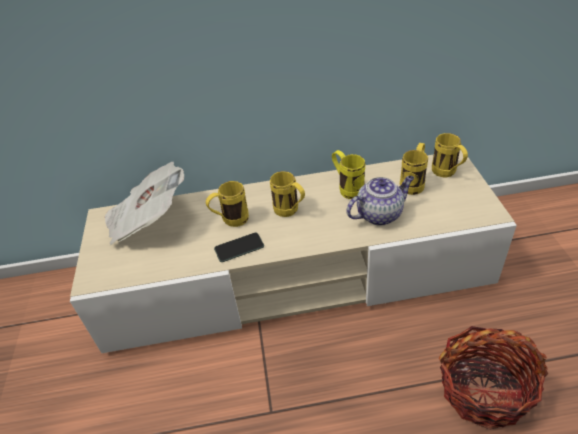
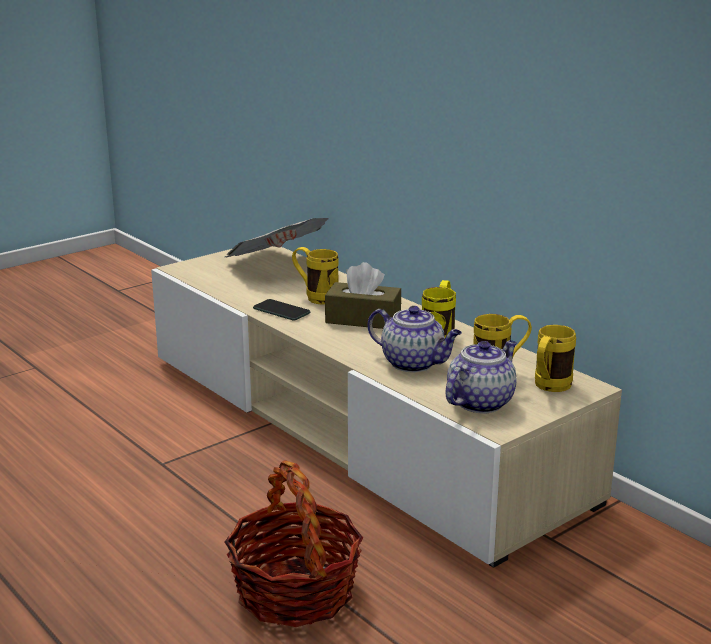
camera: 55 degrees right, 20 degrees down
(290, 211) = (363, 319): yellow mug -> brown tissue box
(453, 207) = (480, 402): none -> teapot

